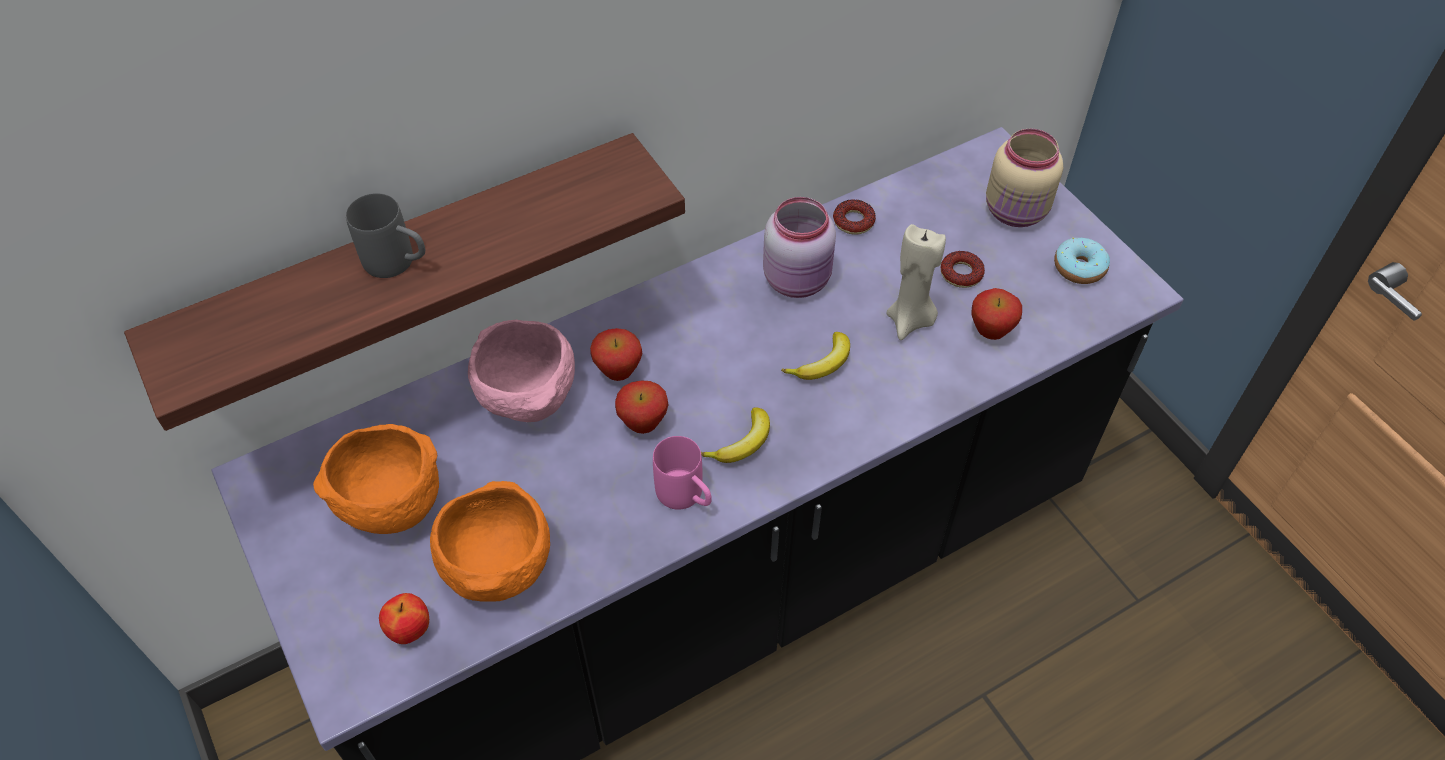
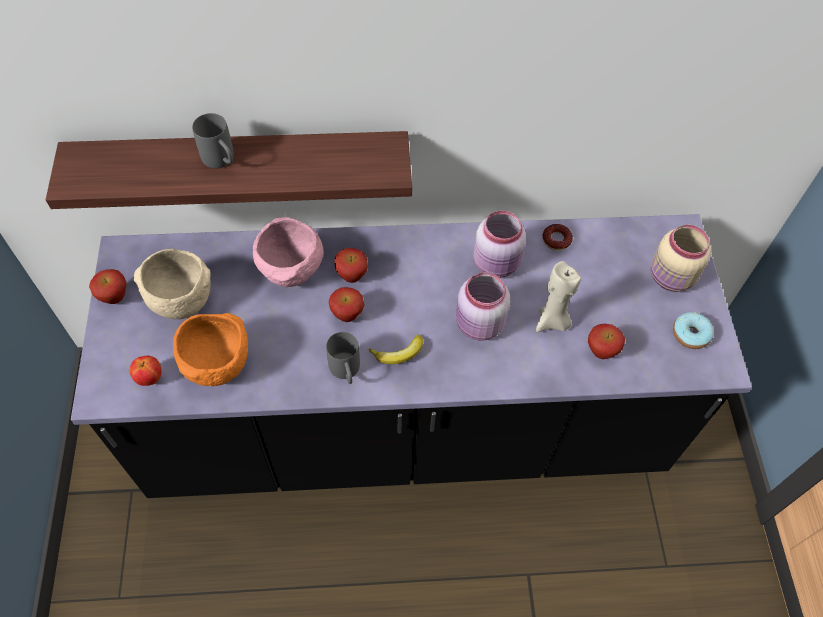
camera: 25 degrees right, 5 degrees up
(287, 545) = (115, 298): none -> apple
(390, 507) = (180, 301): orange bowl -> beige bowl
(686, 497) = (346, 372): pink mug -> grey mug
(822, 364) = (478, 325): banana -> pink jar
(961, 273) = (606, 304): donut -> none

